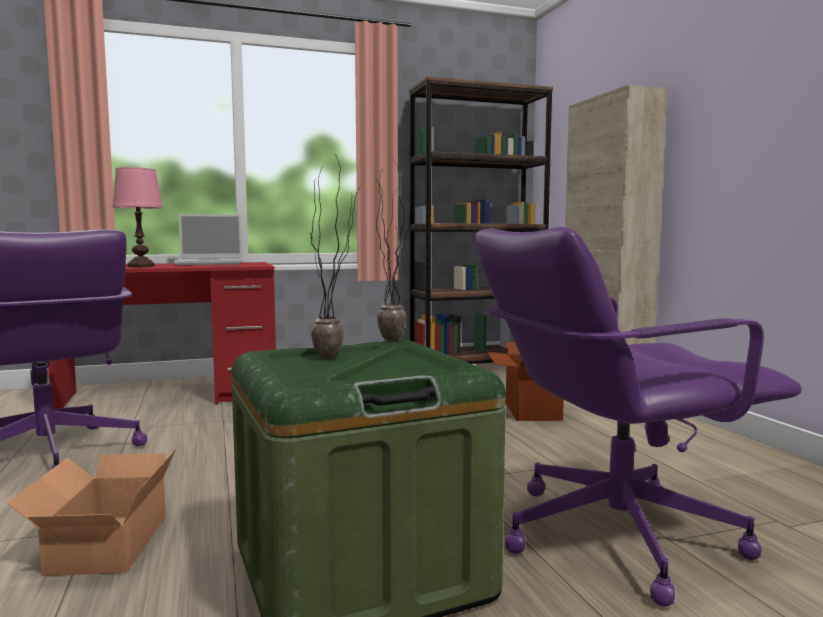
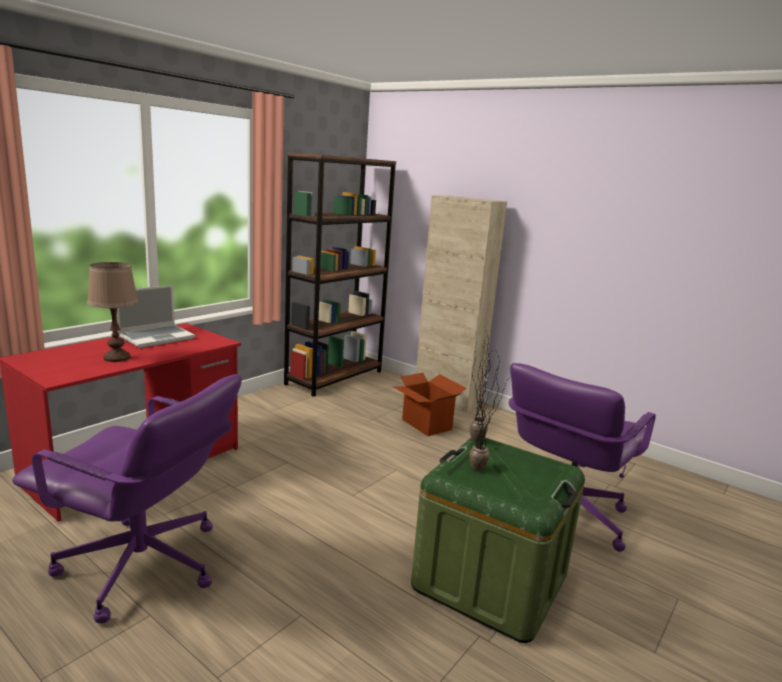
camera: 35 degrees left, 10 degrees up
(103, 545) = (332, 623): cardboard box -> none
(140, 266) = (117, 358): pink table lamp -> brown table lamp

